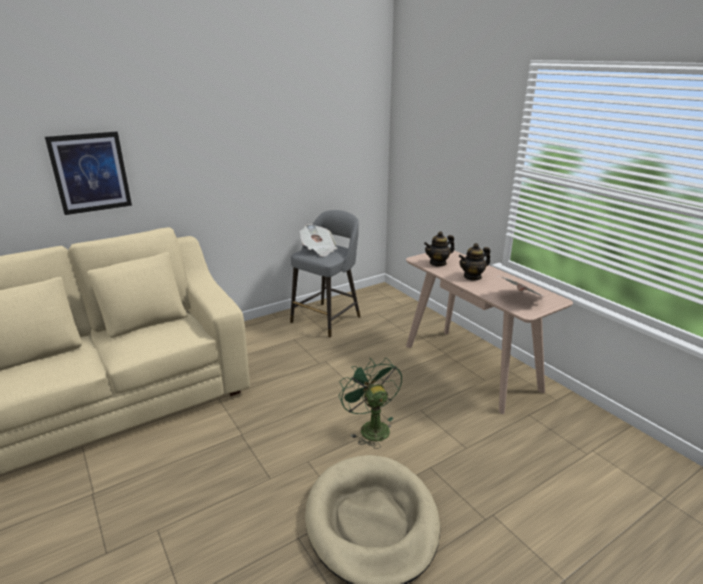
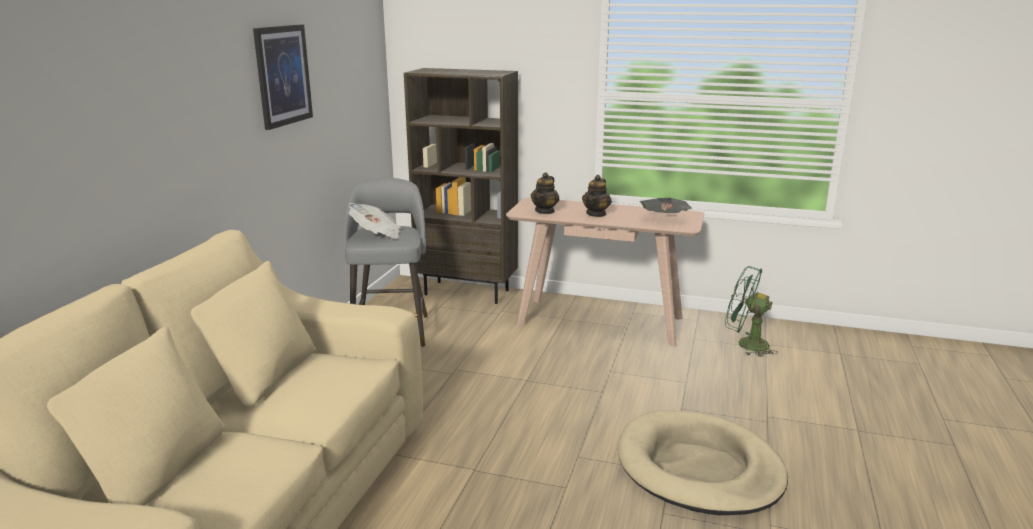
camera: 40 degrees left, 5 degrees down
(90, 172) = (104, 158): picture -> picture (283, 75)
(370, 427) = (590, 403): green fan -> green fan (745, 344)
(409, 308) = (467, 292): none -> brown bookcase

